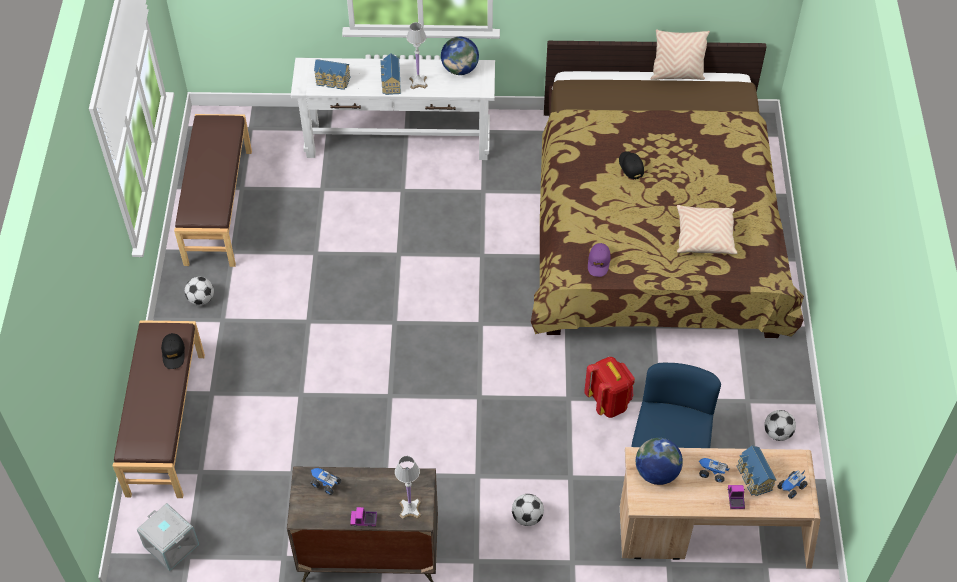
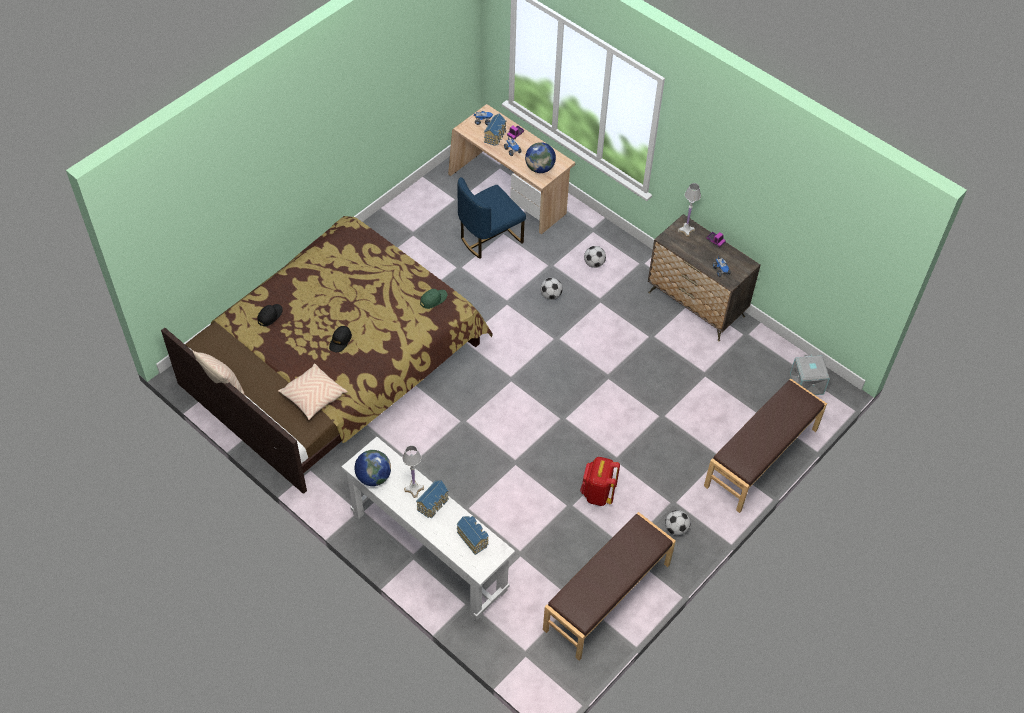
camera: 140 degrees left, 0 degrees up
(173, 353) = (742, 443): black cap -> black cap (270, 316)
(599, 262) = (433, 299): purple cap -> green cap
(608, 402) = (487, 285): red backpack -> red backpack (597, 493)
(704, 236) = (355, 269): beige pillow -> beige pillow (313, 397)
(777, 433) = (418, 210): football -> football (551, 295)

